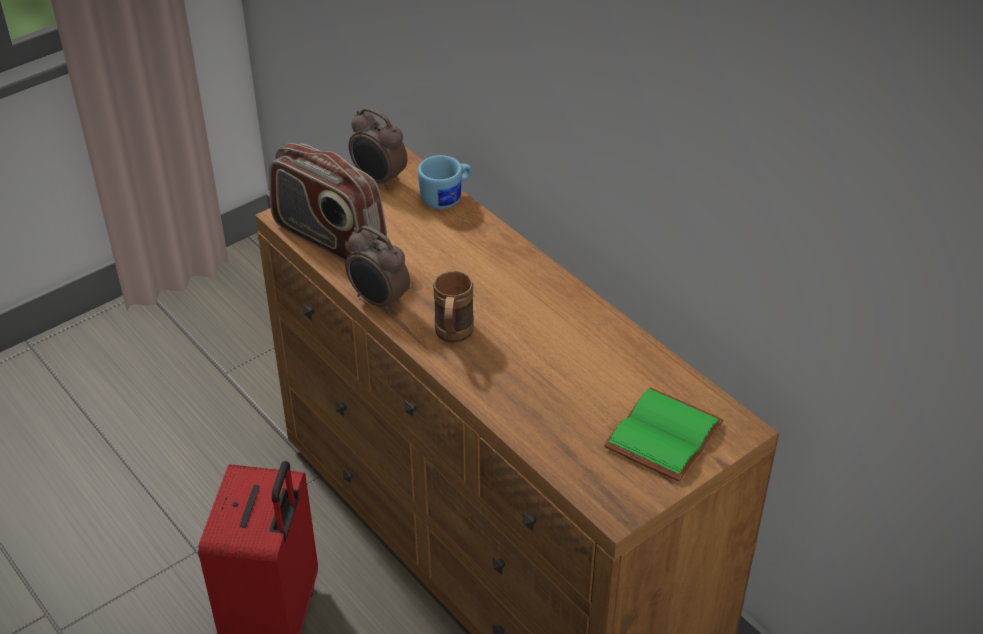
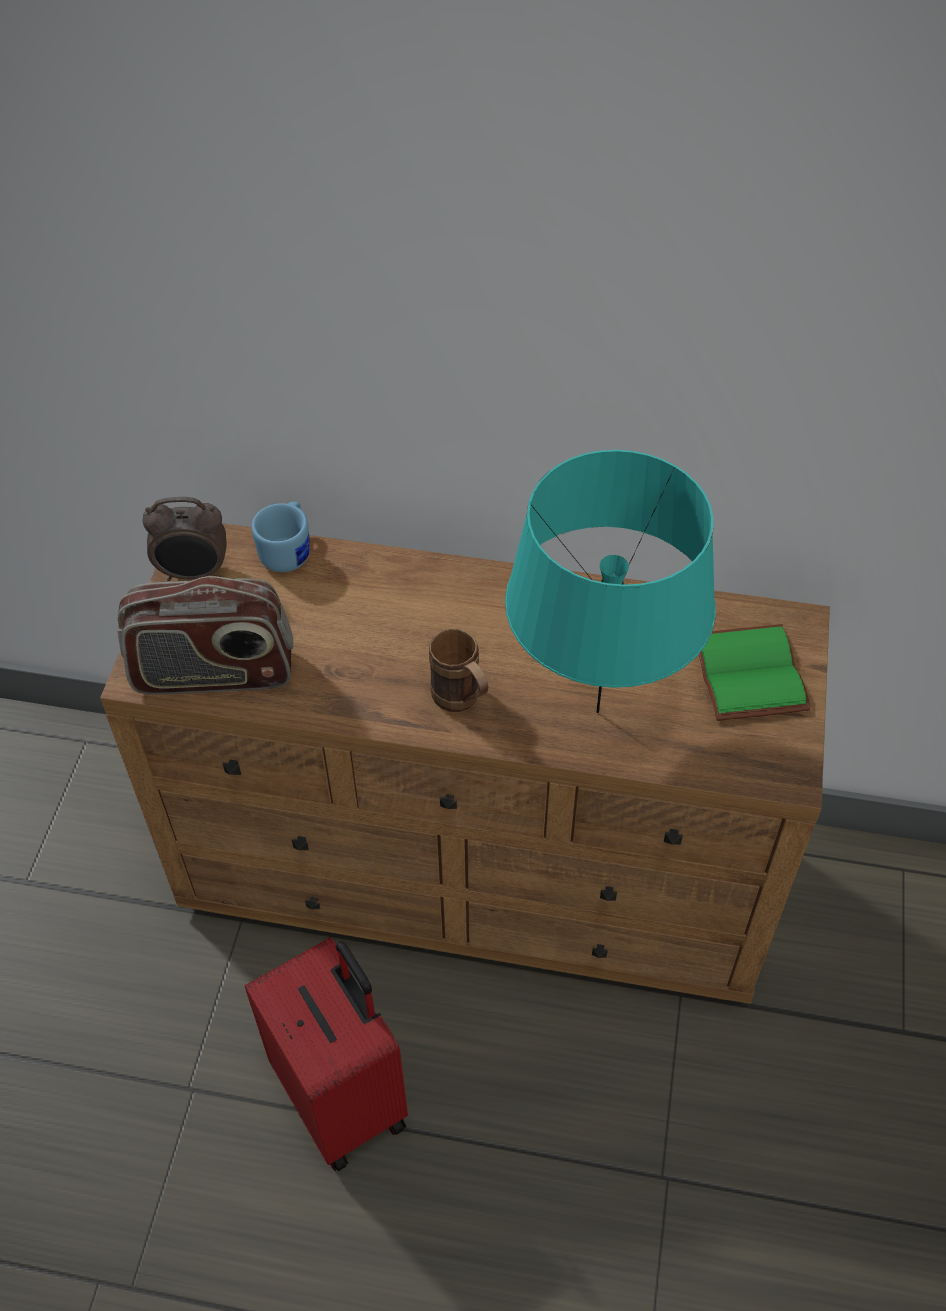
camera: 40 degrees left, 10 degrees up
(378, 302) = (347, 712): alarm clock -> none
(530, 393) = (596, 712): none -> turquoise table lamp

